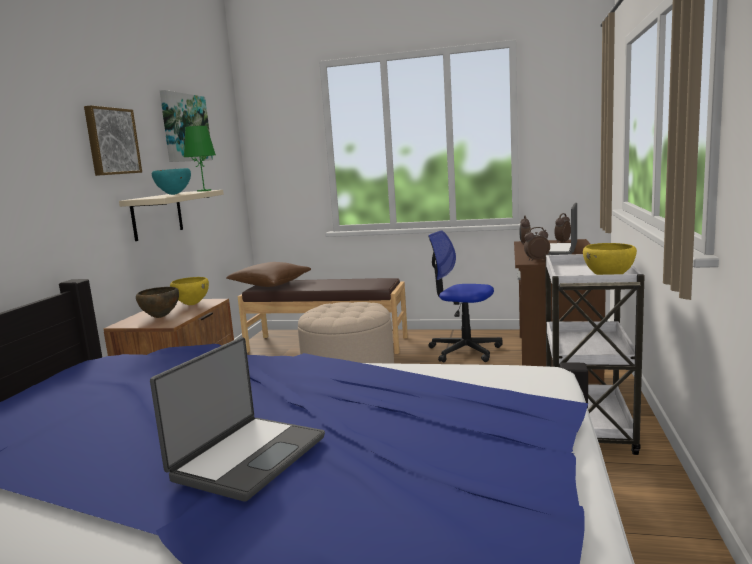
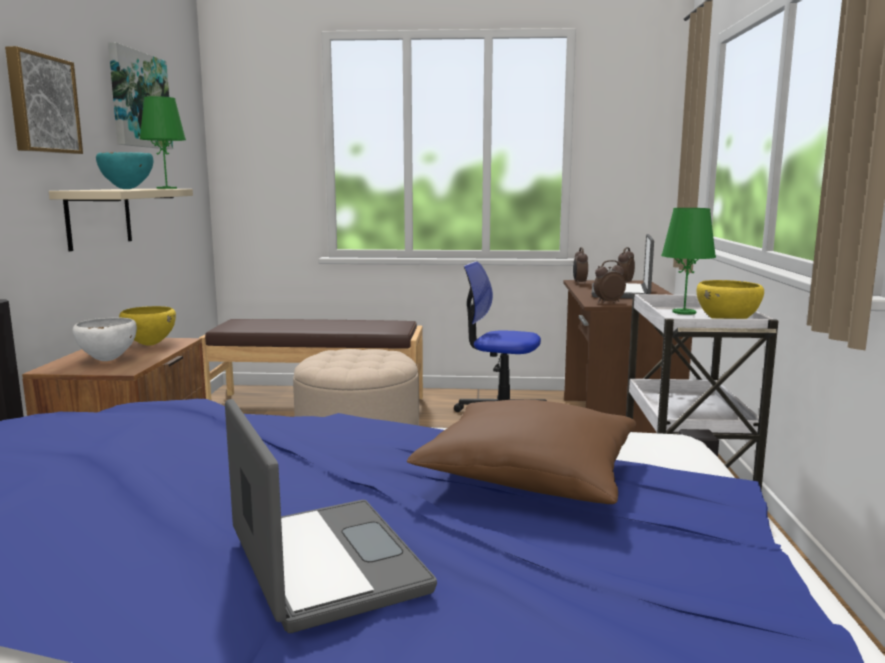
camera: 10 degrees left, 0 degrees up
(160, 317) = (107, 360): brown bowl -> white bowl
(247, 457) = (323, 564): laptop -> laptop turned 45 degrees counterclockwise
(270, 285) = (243, 324): brown pillow -> brown pillow (529, 476)
(583, 268) = (684, 312): none -> green table lamp

